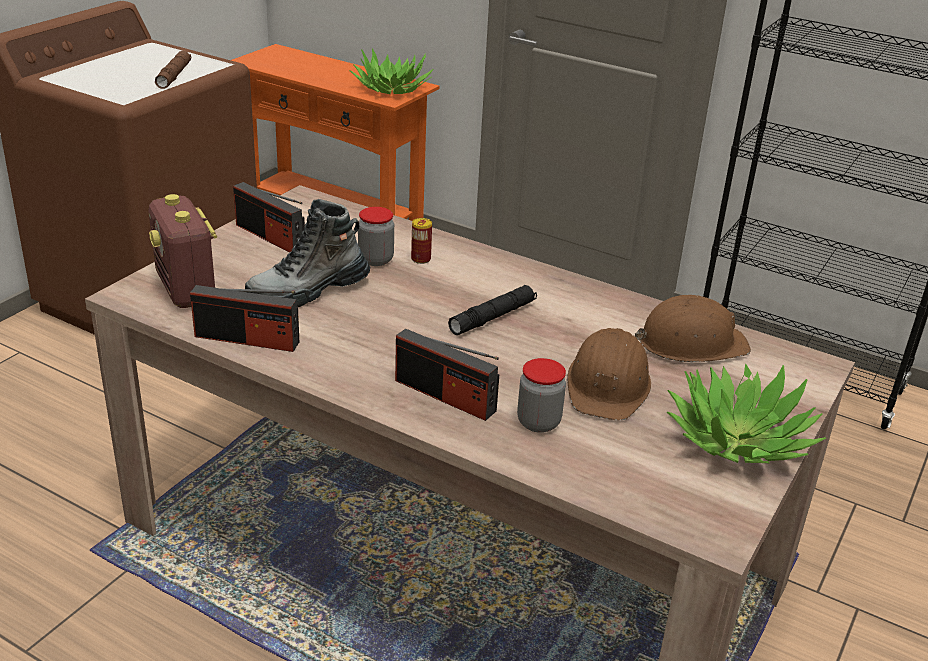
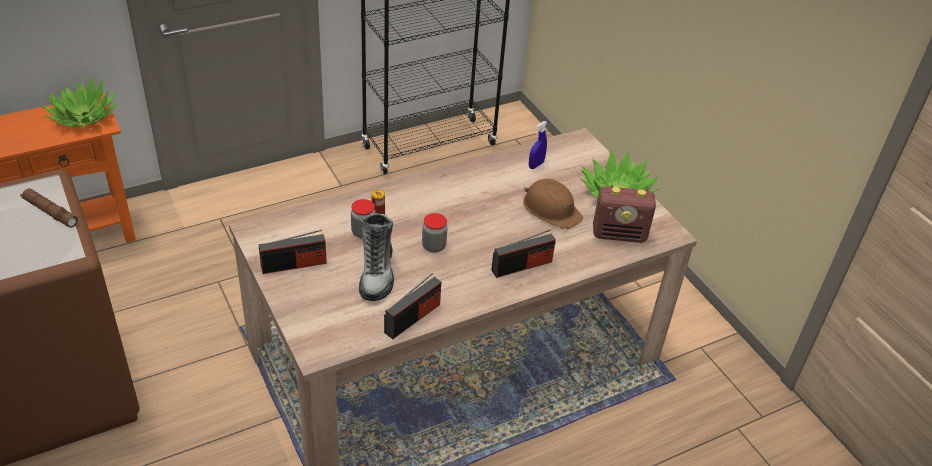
camera: 60 degrees left, 10 degrees up
(187, 290) = (332, 325): radio -> radio (619, 234)
(493, 317) = (462, 216): black flashlight -> none
(538, 422) = (564, 245): jar -> jar (434, 246)
(690, 343) = (536, 165): brown hard hat -> blue spray bottle

